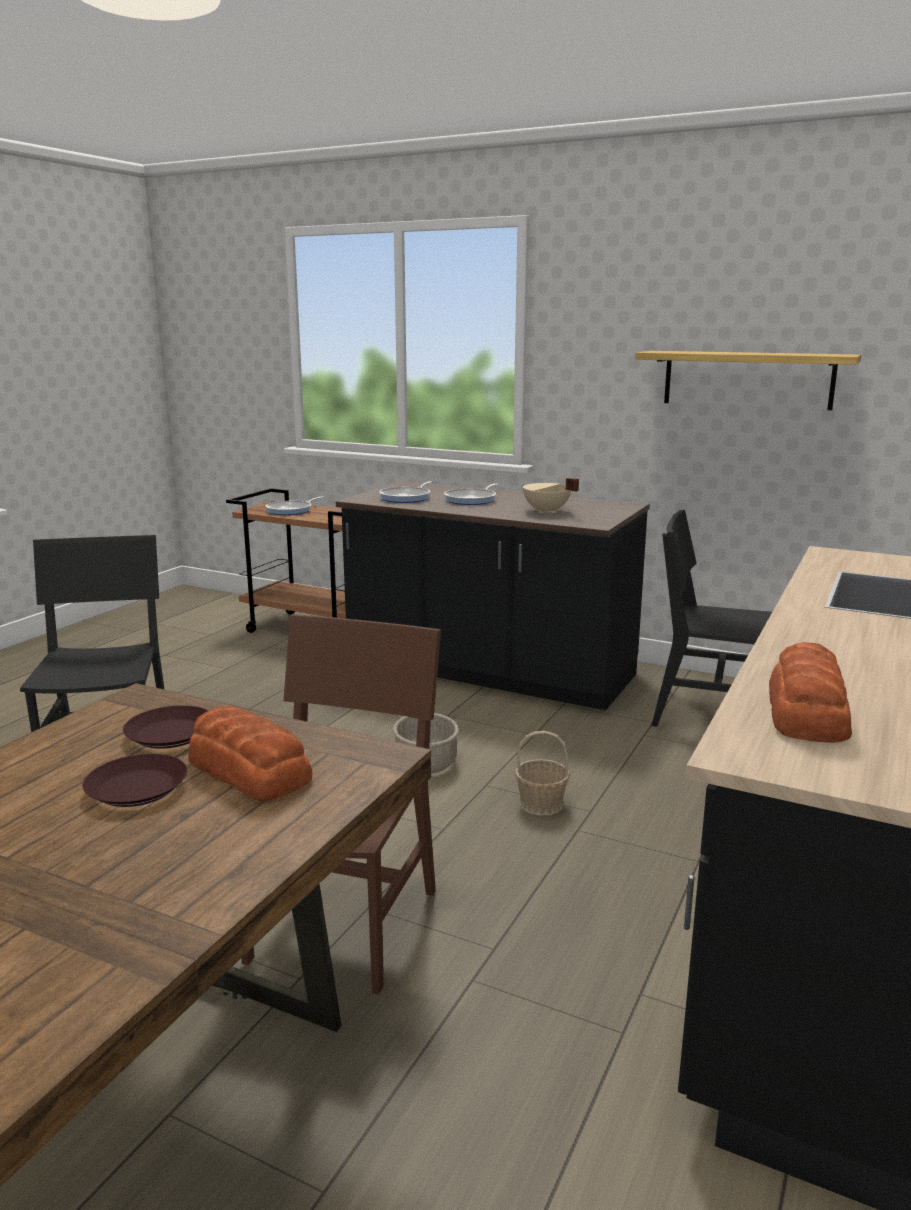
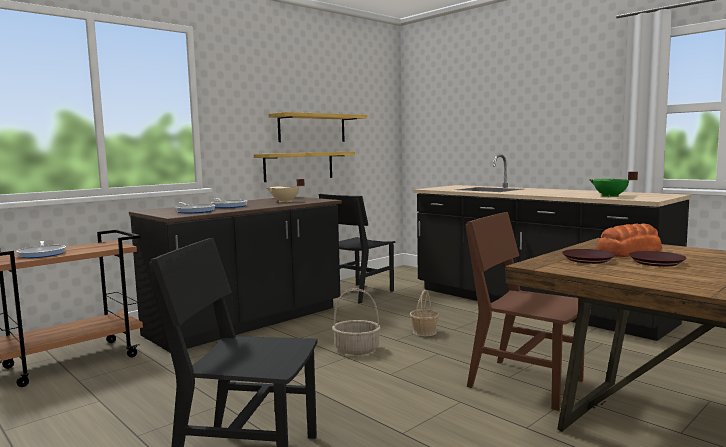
camera: 70 degrees left, 10 degrees down
(705, 450) = (299, 166): none -> shelf
(806, 712) = (610, 196): bread -> green cooking pot

